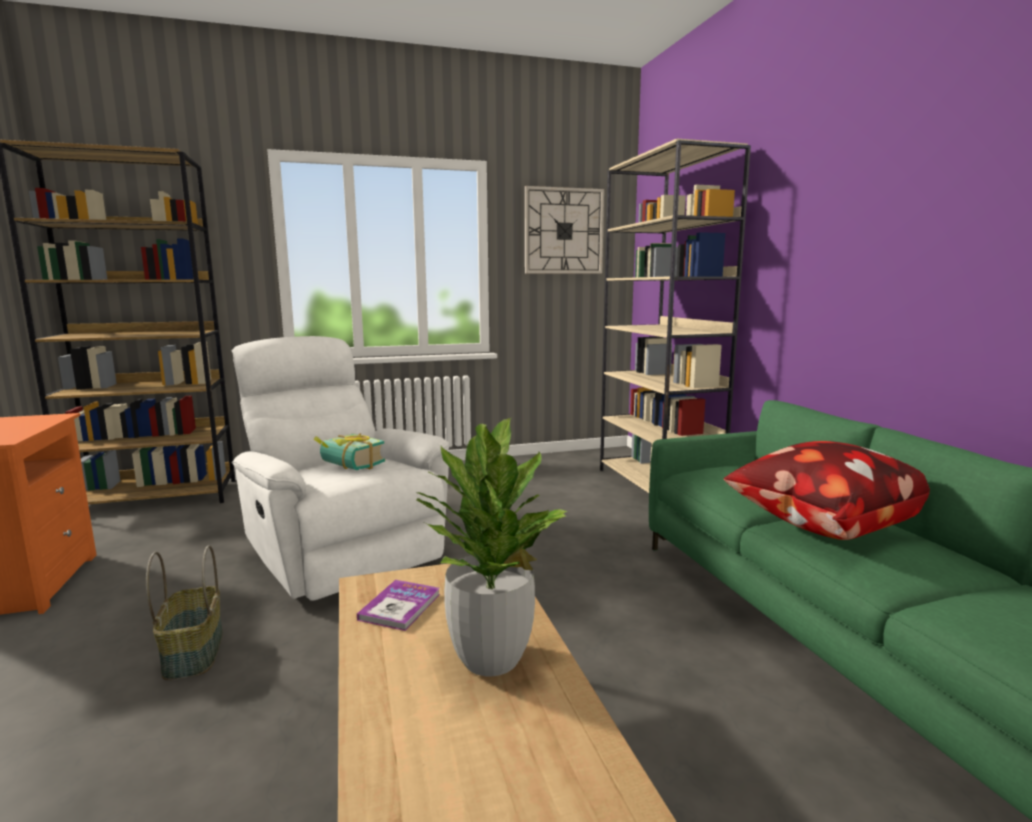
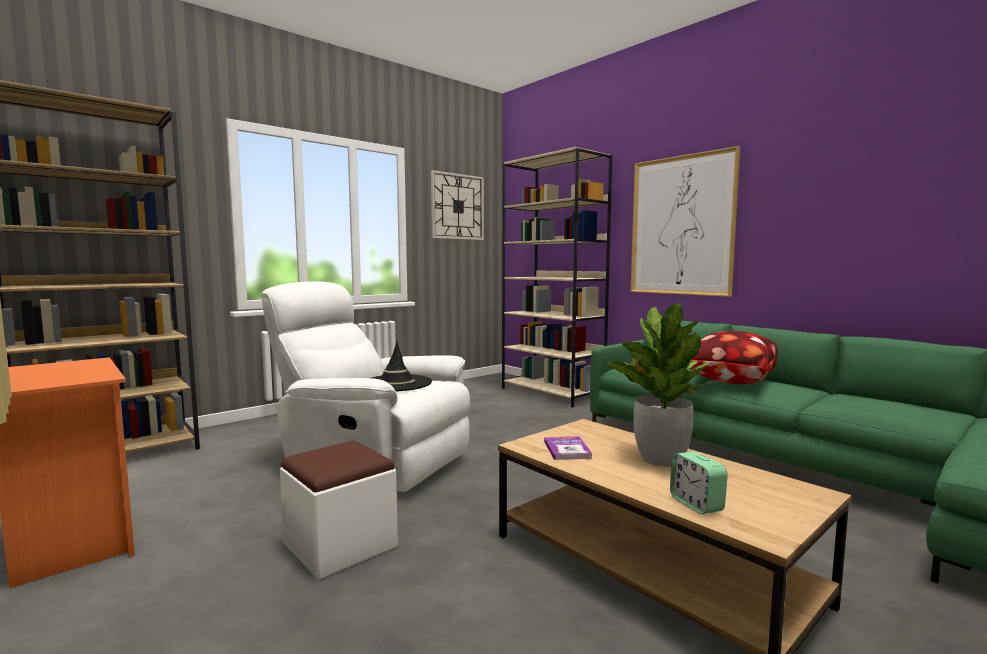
camera: 25 degrees left, 5 degrees down
(192, 653) = (340, 545): basket -> white ottoman
(348, 466) = (396, 383): book -> black hat
(397, 767) = (696, 504): none -> alarm clock
(835, 254) = (681, 226): none -> picture

